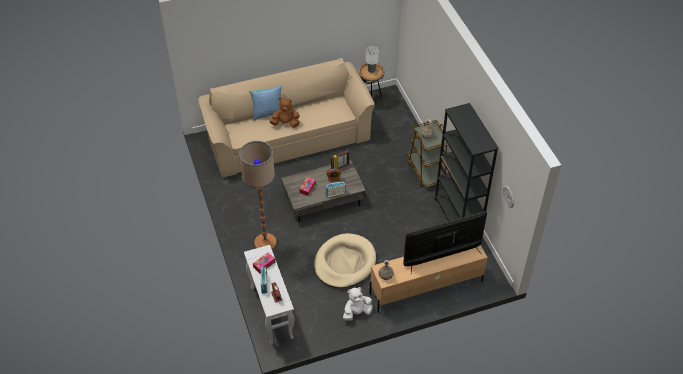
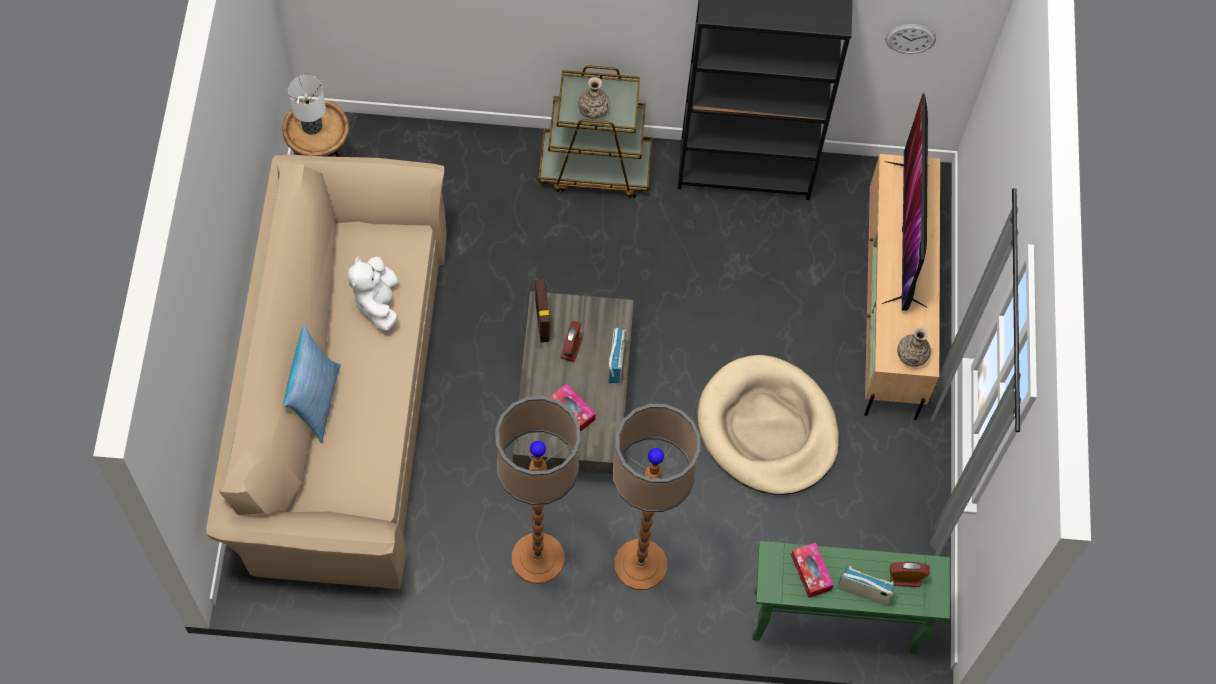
camera: 70 degrees left, 15 degrees up
(252, 211) = (537, 558): none -> floor lamp
(271, 312) = (833, 622): white console table -> green console table
(285, 123) = (372, 375): brown plush toy -> none
(356, 312) = (901, 458): white plush toy -> white plush toy (377, 302)

